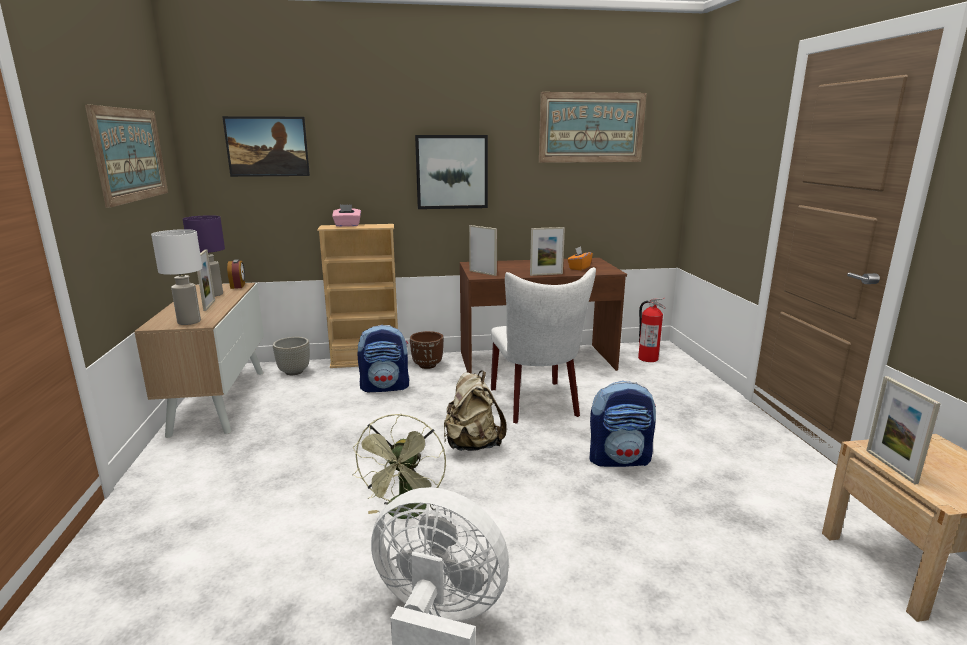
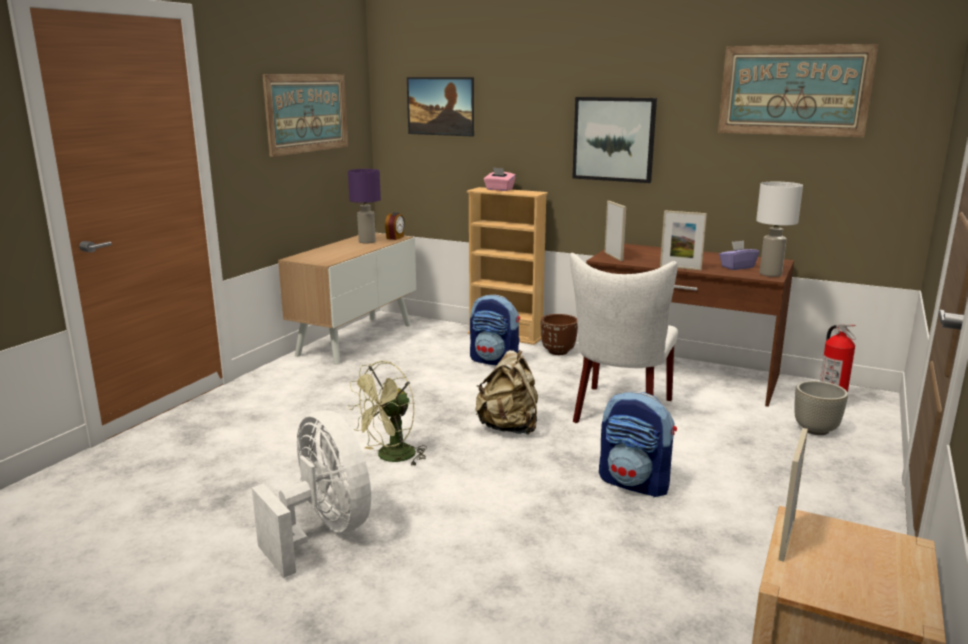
camera: 35 degrees right, 0 degrees up
(190, 322) = (319, 259): white table lamp -> white table lamp (771, 274)
(209, 305) = (351, 249): picture frame -> none
(294, 372) = (435, 330): grey planter -> grey planter (815, 430)
(579, 268) = (737, 267): orange tissue box -> purple tissue box

